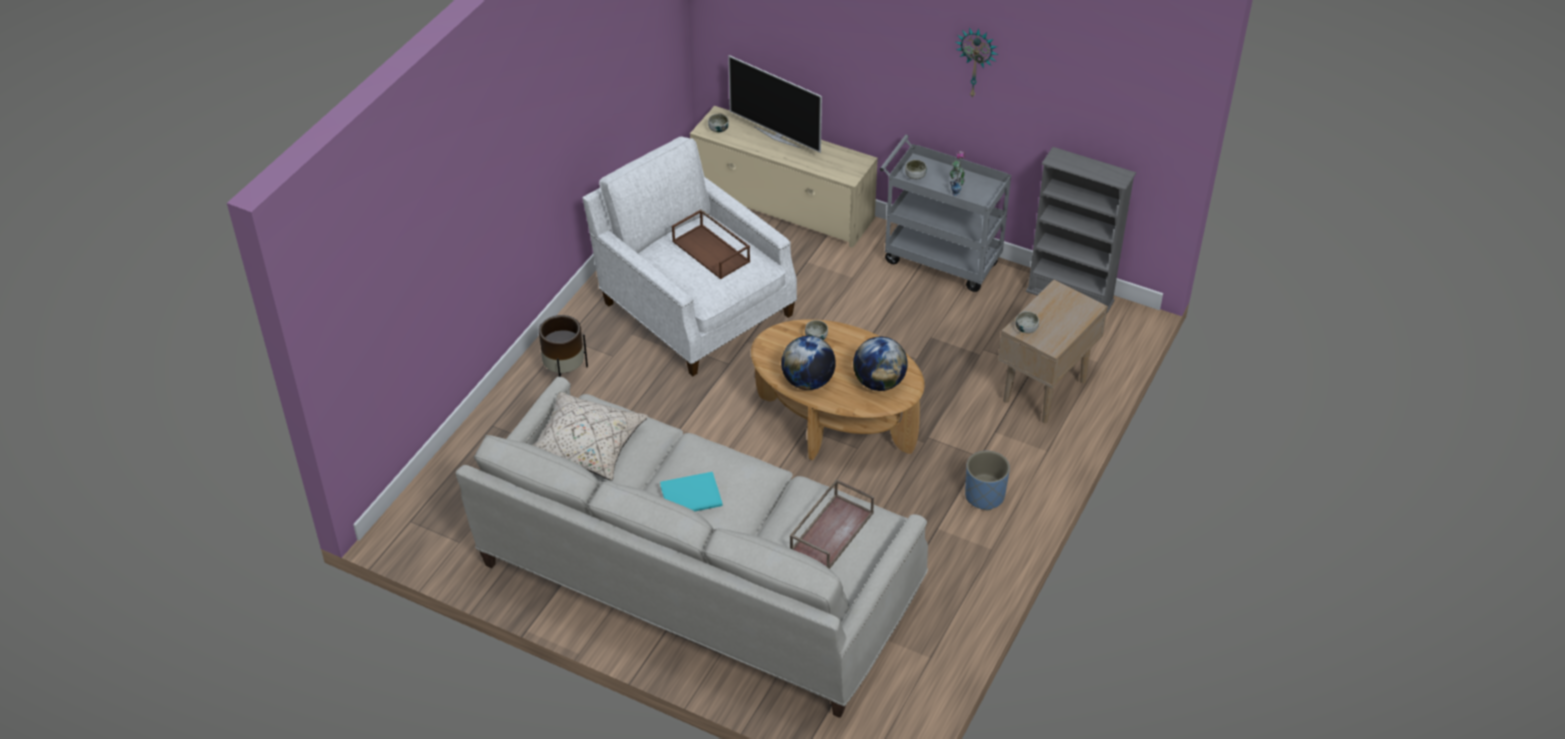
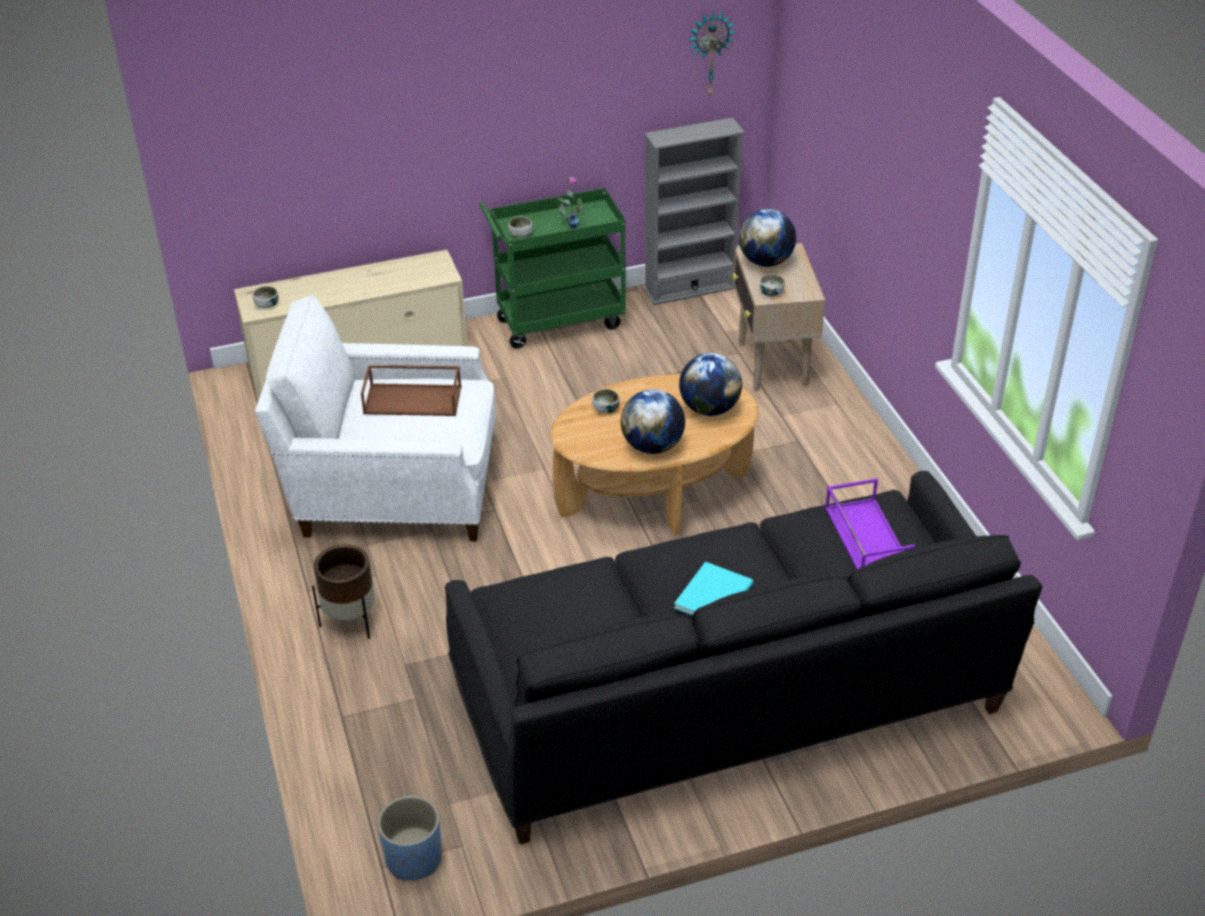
camera: 45 degrees left, 5 degrees down
(586, 447) = (555, 627): beige pillow -> none
(696, 581) = (728, 701): white sofa -> black sofa
(777, 137) = (333, 281): television -> none
(831, 531) = (865, 537): brown tray -> purple tray
(938, 263) = (556, 325): grey cart -> green cart
(976, 61) = (544, 77): wall clock -> wall clock (710, 53)
(984, 496) = (844, 466): blue planter -> blue planter (414, 859)
(1059, 303) = (766, 261): none -> globe

